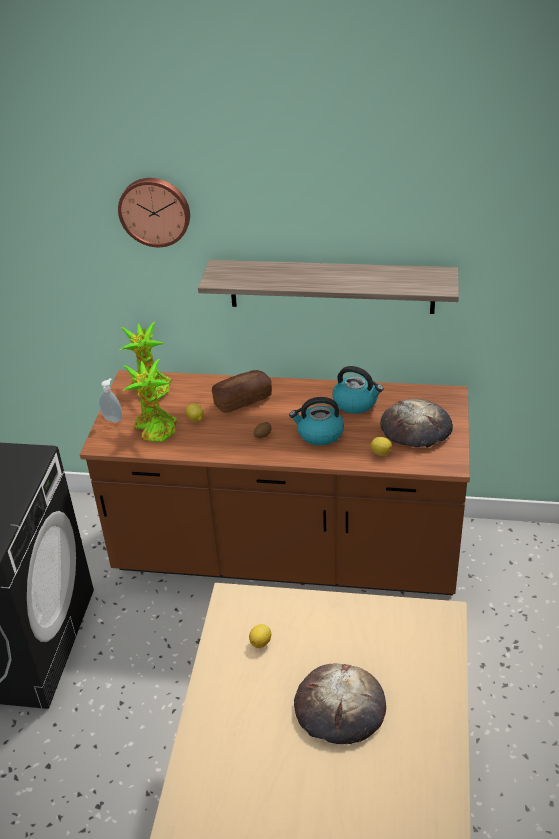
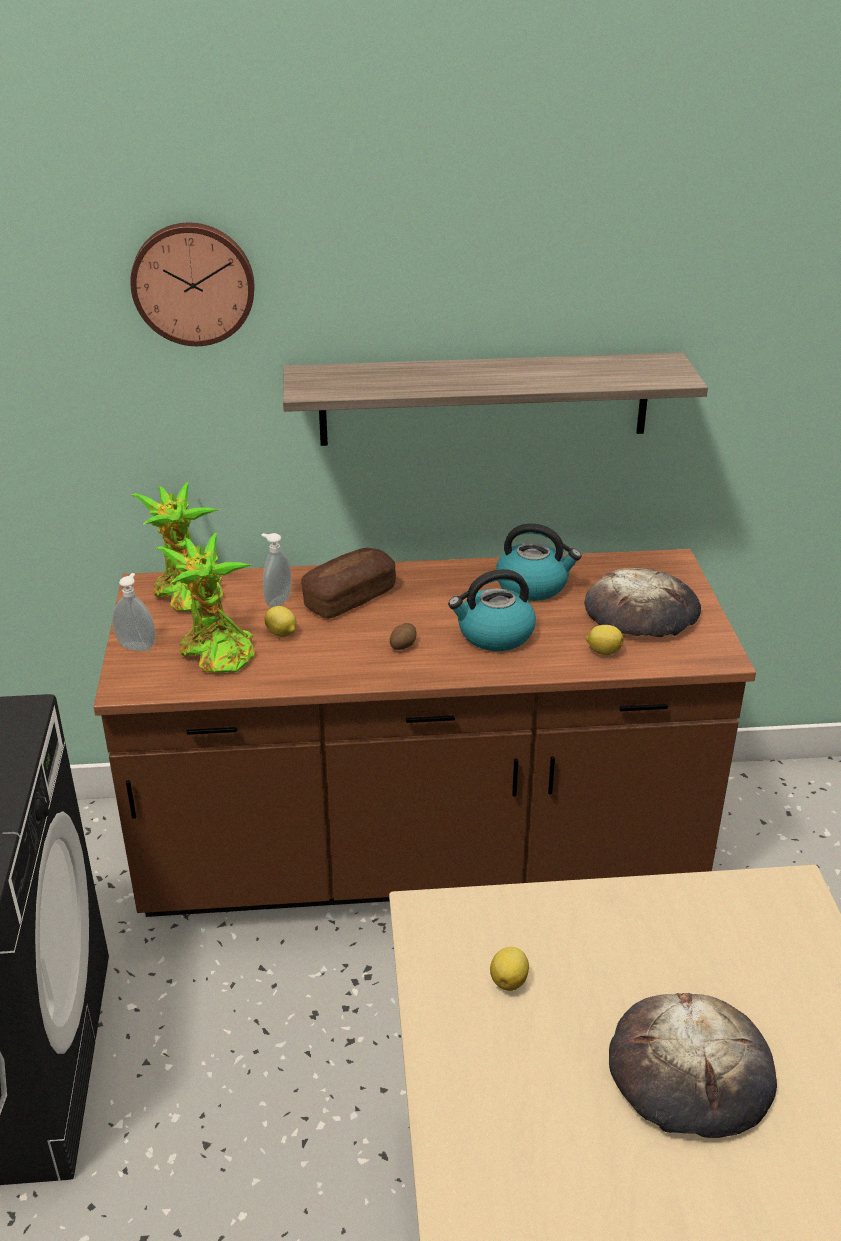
camera: 15 degrees left, 5 degrees down
(200, 397) = (277, 601): none -> soap dispenser

